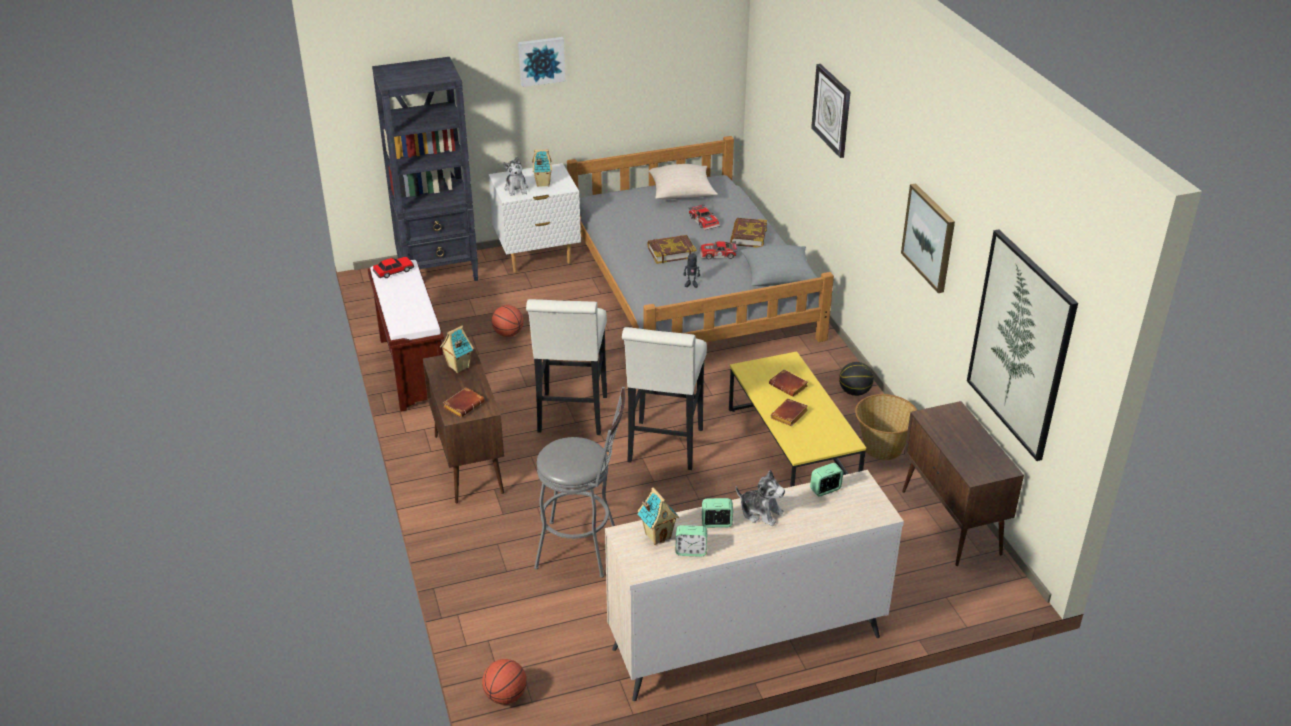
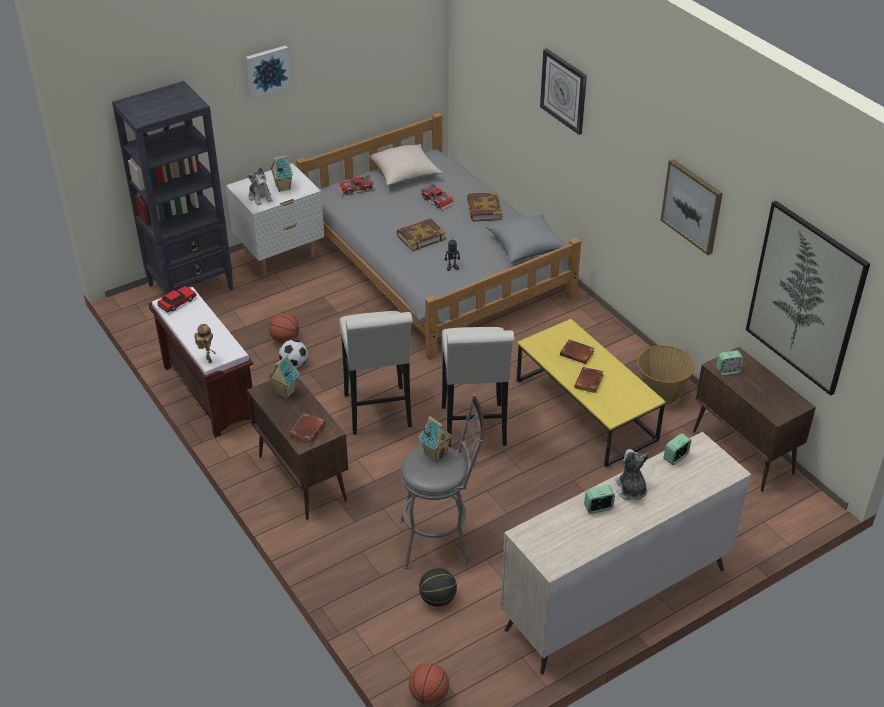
camera: 15 degrees left, 5 degrees up
(398, 326) = (207, 360): none -> toy robot
(507, 357) = (294, 364): none -> football
(657, 535) = (553, 530): toy house -> toy house (435, 454)
(691, 551) = (587, 539): alarm clock -> alarm clock (728, 370)
(718, 255) = (464, 233): toy car -> toy car (356, 189)
(760, 512) = (631, 490): plush toy -> plush toy turned 120 degrees counterclockwise
(854, 392) = (618, 343): basketball -> basketball (437, 599)

